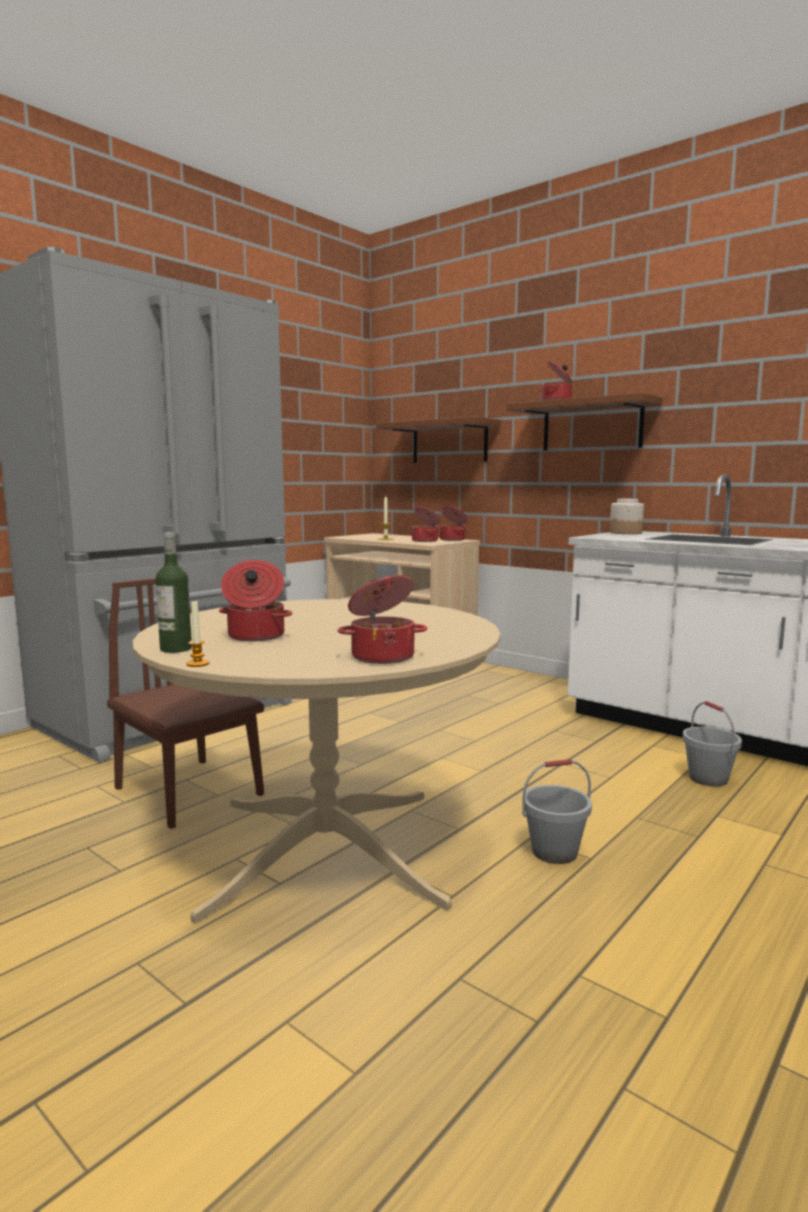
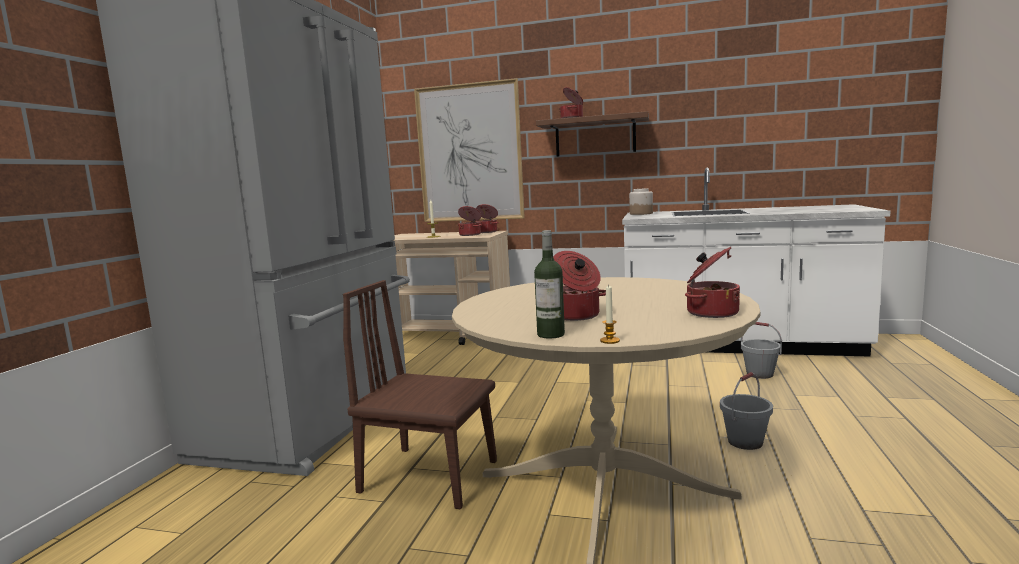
camera: 25 degrees left, 0 degrees up
(449, 442) = (469, 153): brown shelf -> picture

